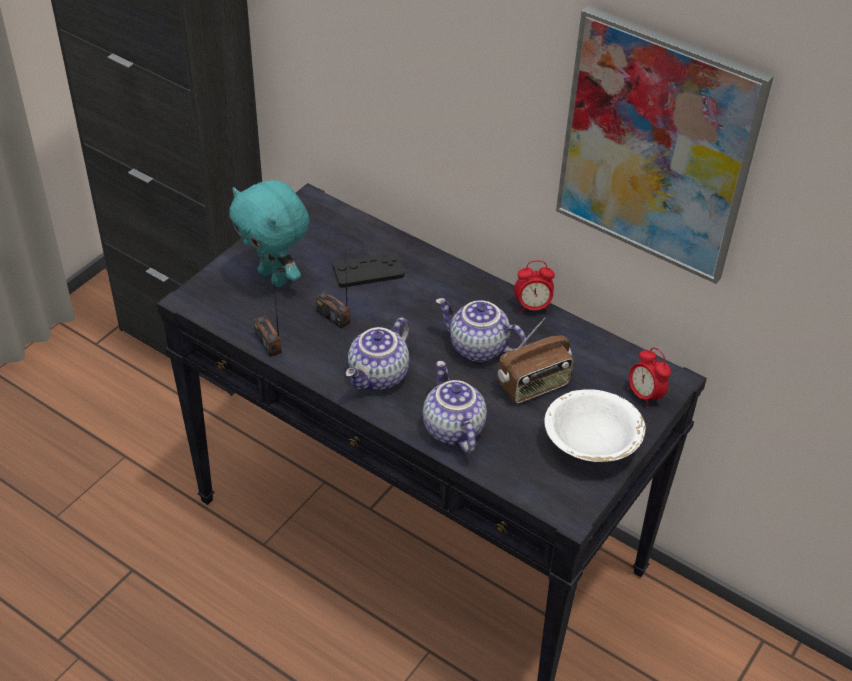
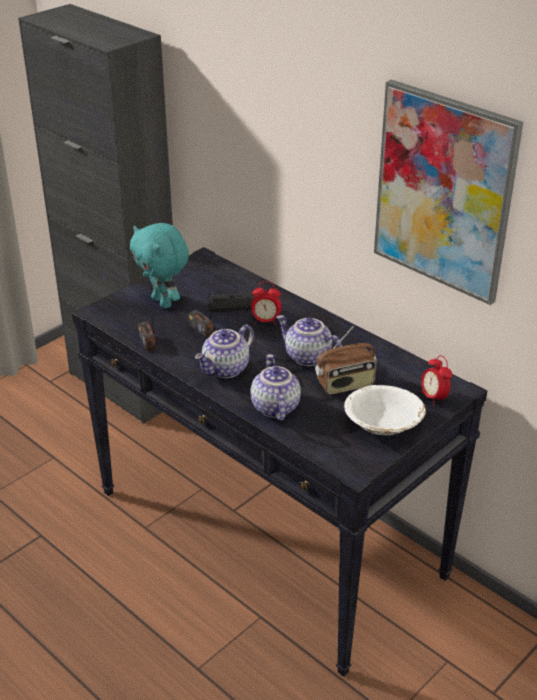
camera: 10 degrees right, 10 degrees down
(532, 307) = (357, 334): alarm clock -> alarm clock (265, 321)

